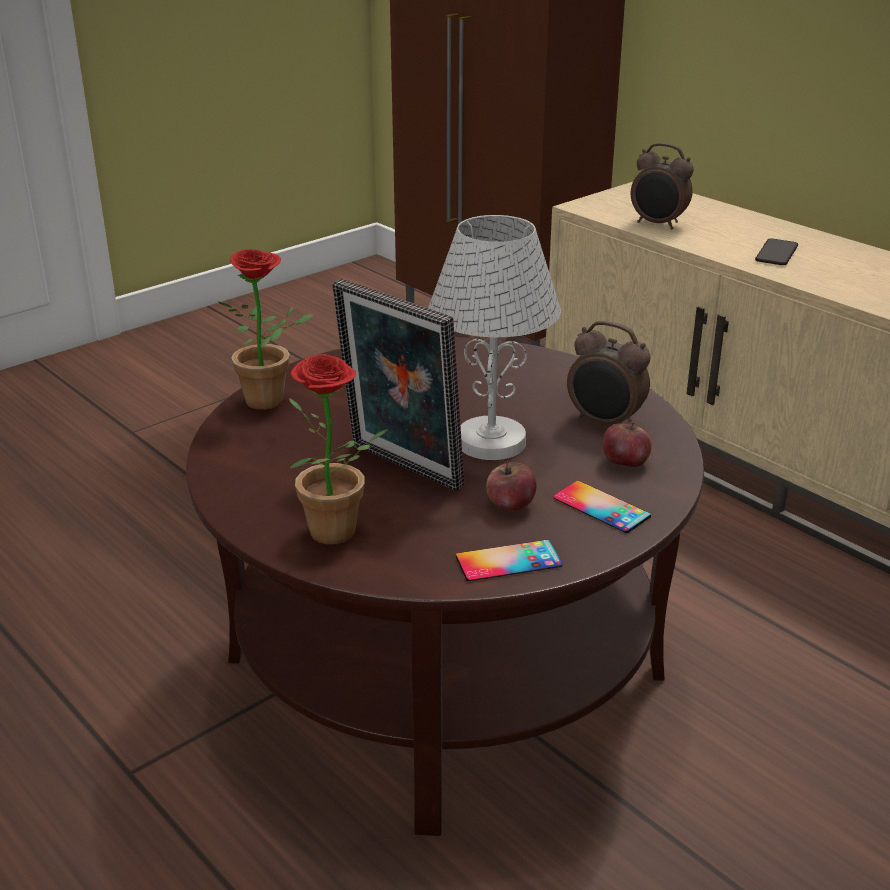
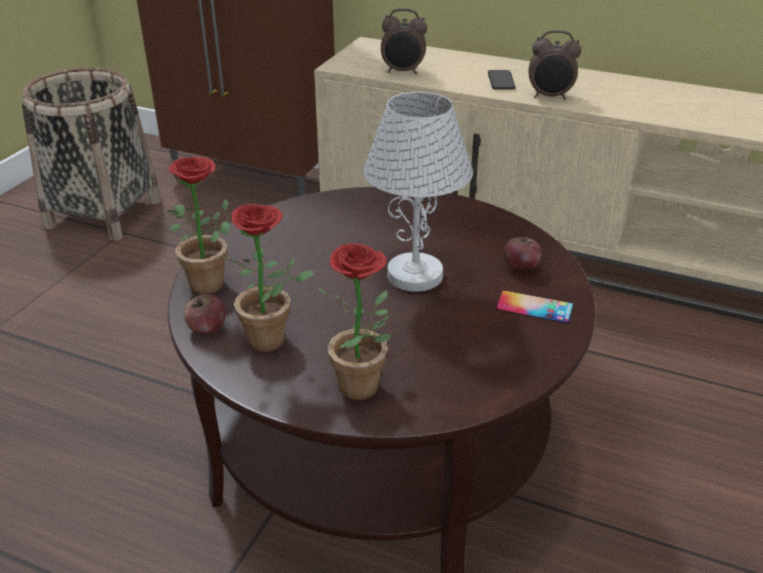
camera: 25 degrees left, 5 degrees up
(286, 468) = (274, 341): none -> potted plant
(308, 342) = (104, 213): none -> basket
(400, 468) = (366, 316): picture frame -> none
(508, 561) = (508, 371): phone -> none
(510, 505) = (471, 324): apple -> apple (206, 328)
(604, 423) = (481, 239): alarm clock -> alarm clock (550, 97)

